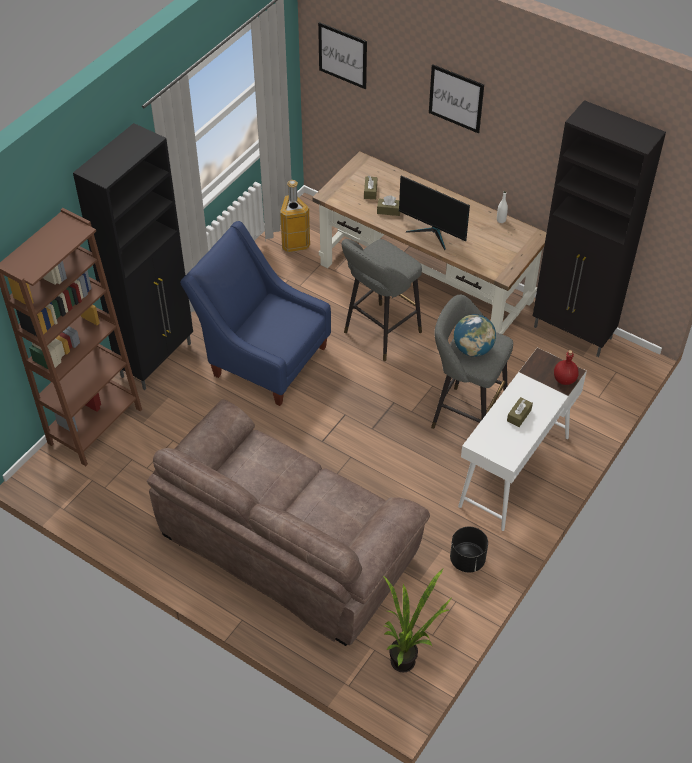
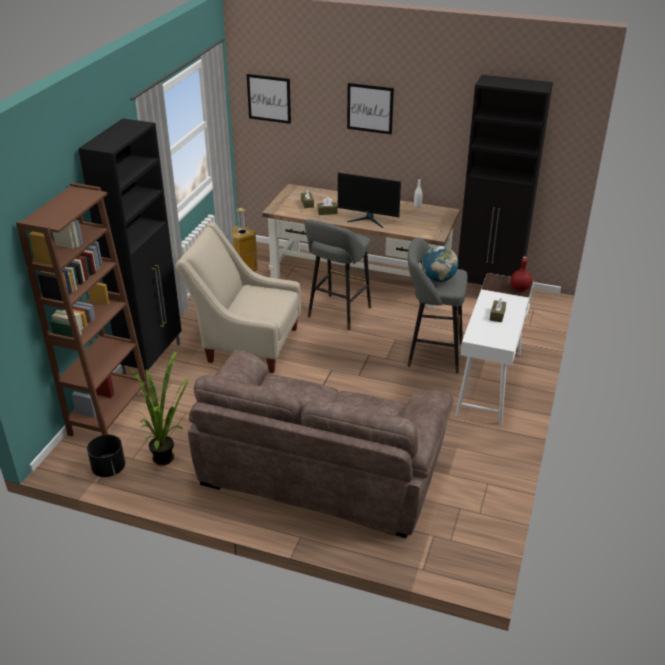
camera: 15 degrees left, 15 degrees down
(262, 357) = (245, 343): blue armchair -> beige armchair
(408, 661) = (468, 537): potted plant -> potted plant (168, 457)
(467, 560) = (481, 451): black planter -> black planter (108, 469)

